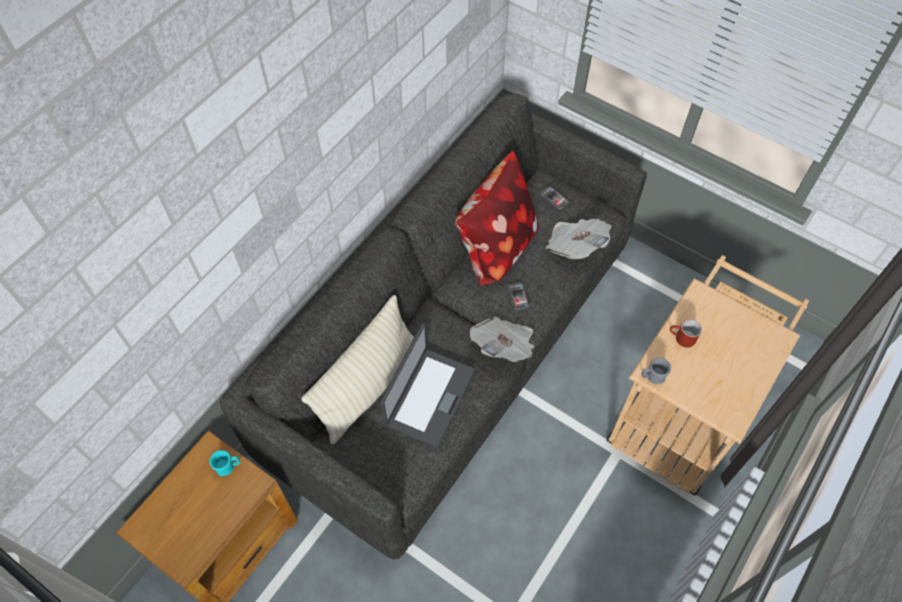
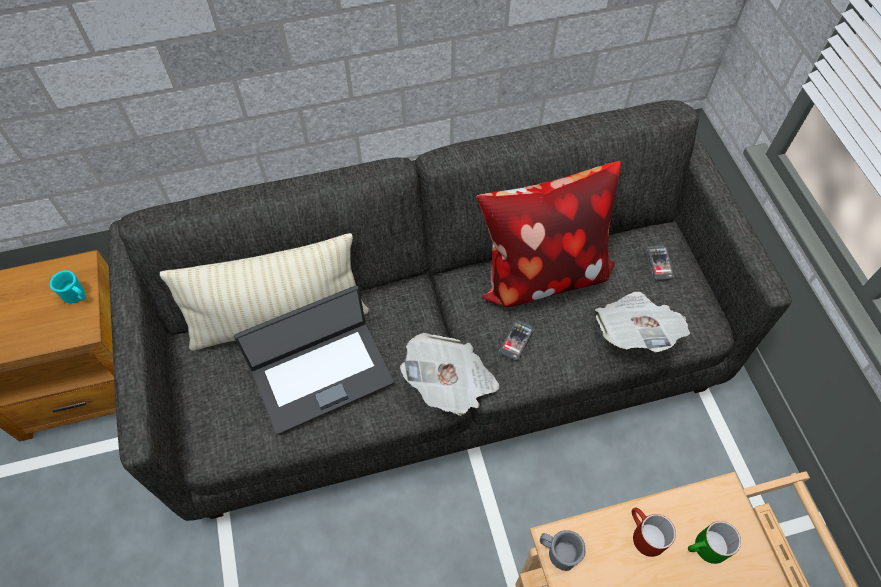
camera: 40 degrees right, 0 degrees up
(712, 324) = (705, 549): none -> green mug

